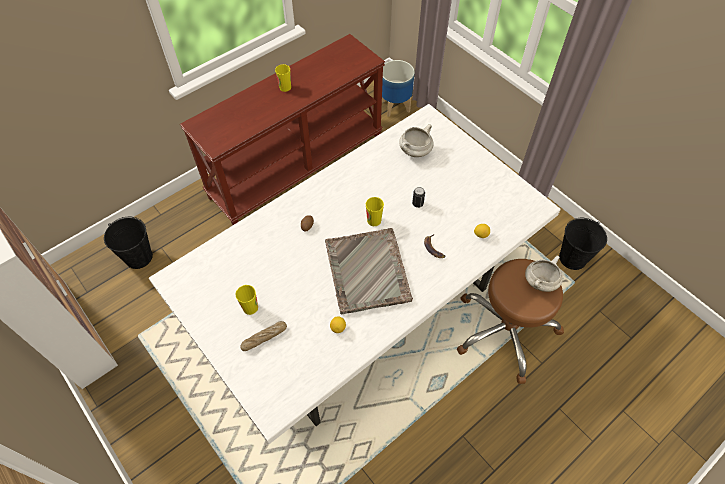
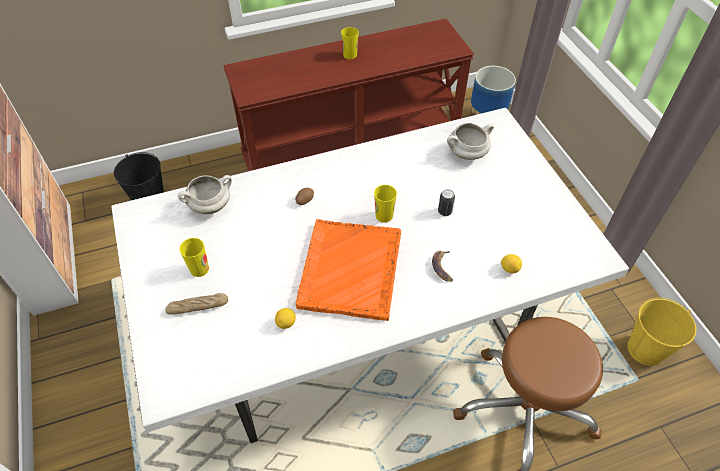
camera: 20 degrees right, 5 degrees down
(367, 272) = (350, 270): grey tray -> orange tray
(540, 281) = (574, 354): white cooking pot -> white cooking pot (210, 206)
(573, 258) = (646, 349): black bucket -> yellow bucket

